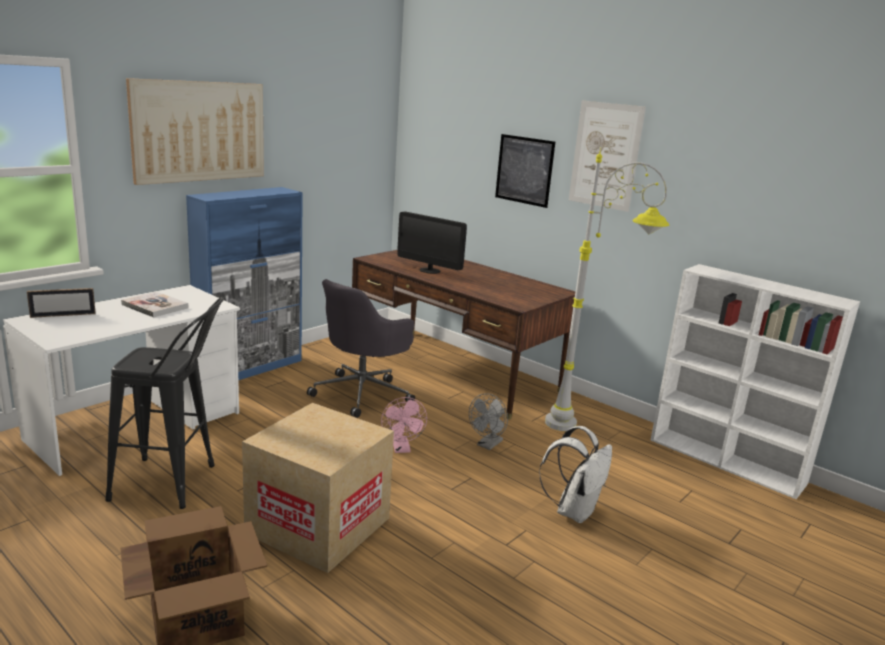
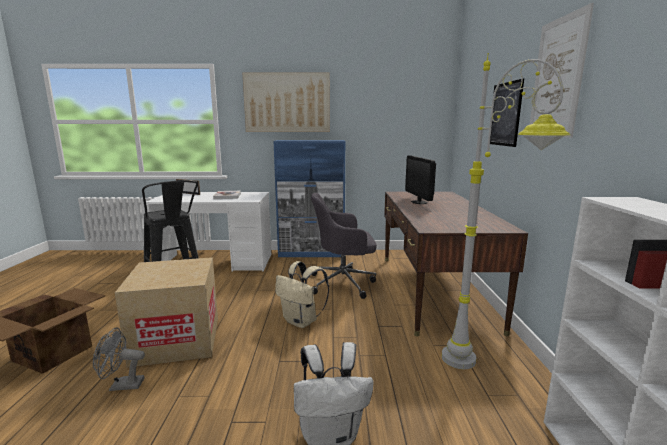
camera: 50 degrees right, 5 degrees down
(402, 449) = (302, 321): pink fan -> beige backpack
(487, 445) = (362, 346): grey fan -> grey fan (121, 385)

